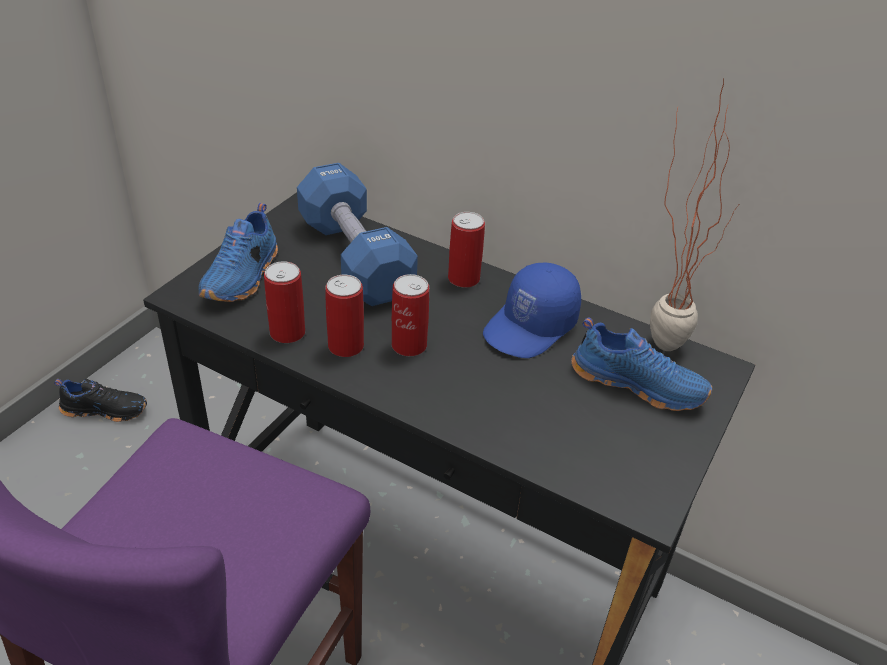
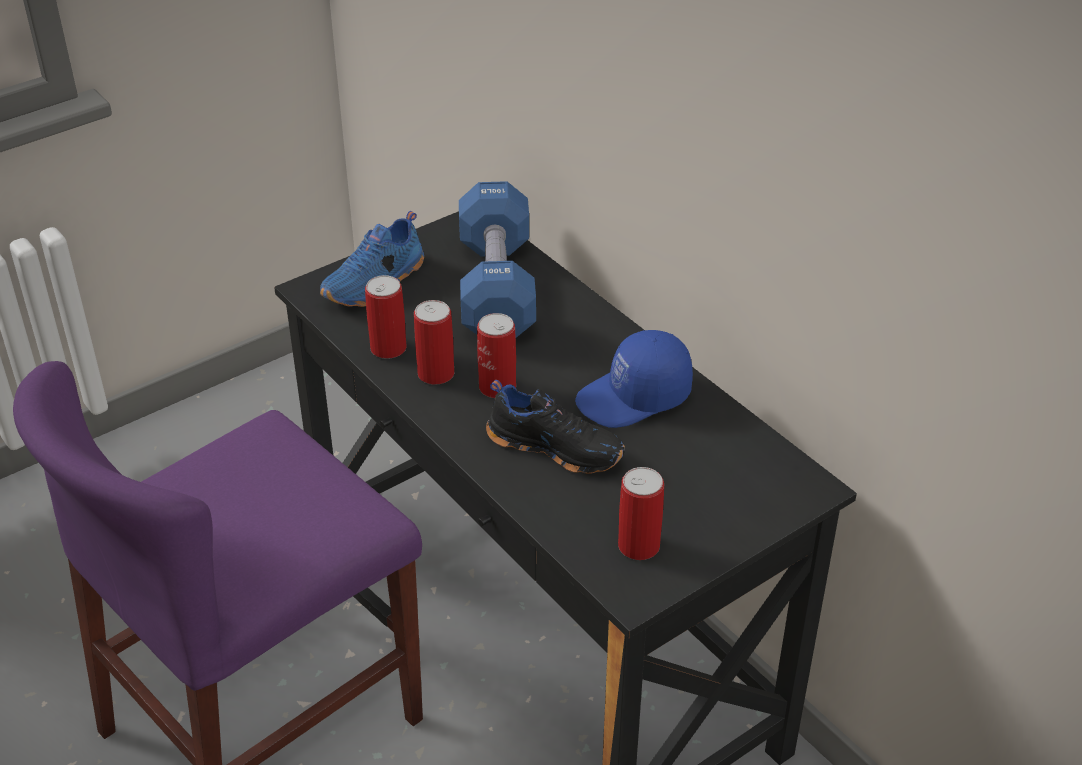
camera: 25 degrees right, 0 degrees up
(106, 409) = (273, 401): black shoe -> black shoe (556, 447)
(463, 278) = (596, 332): can -> can (638, 546)
(638, 383) = (708, 479): blue shoe -> none
(658, 336) = (767, 438): potted plant -> none

